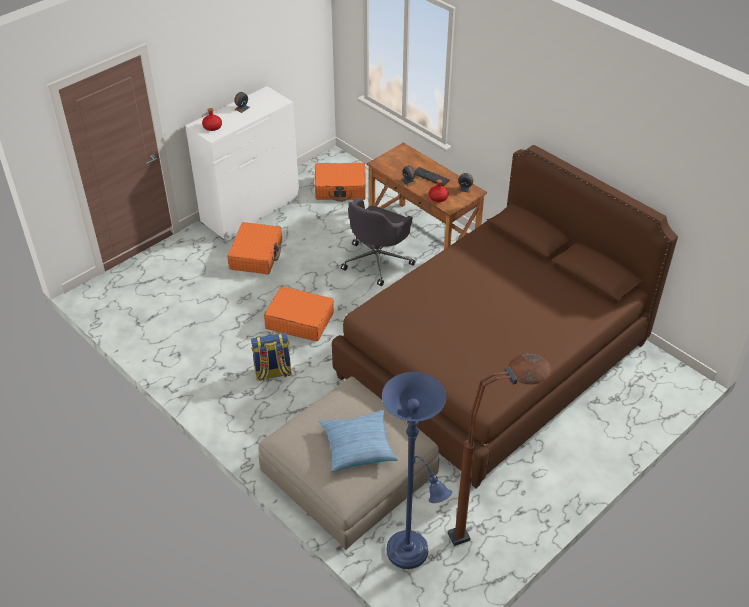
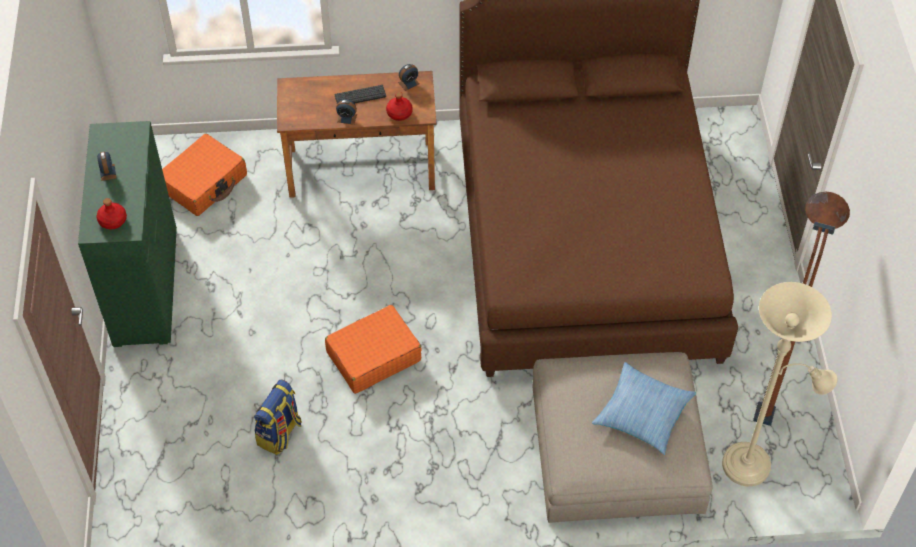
camera: 50 degrees left, 10 degrees up
(250, 210) = (145, 286): white dresser -> green dresser
(256, 255) = (229, 329): orange suitcase -> none
(272, 373) = (425, 428): backpack -> backpack (280, 434)
(377, 260) = (354, 230): grey office chair -> none
(411, 554) = (753, 465): blue floor lamp -> beige floor lamp

